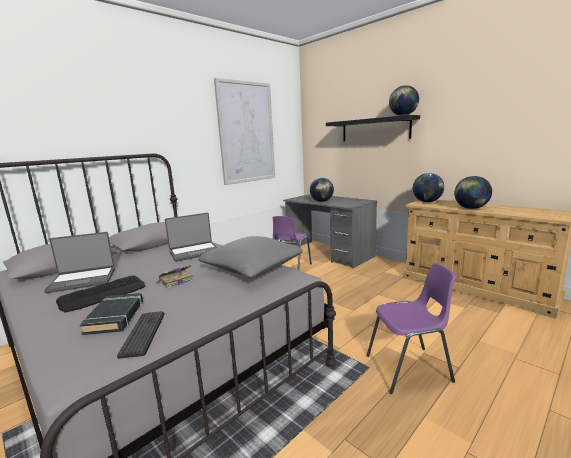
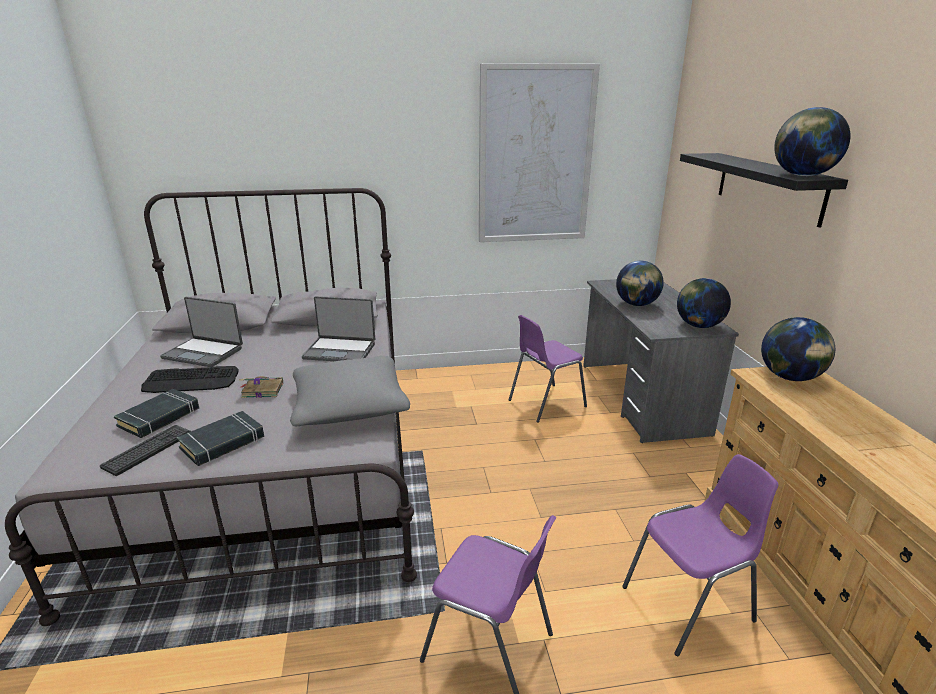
camera: 35 degrees right, 10 degrees up
(200, 308) = (223, 443): none -> black book
(450, 312) = (689, 605): none -> purple chair
(470, 208) = (837, 431): globe -> globe (698, 326)

